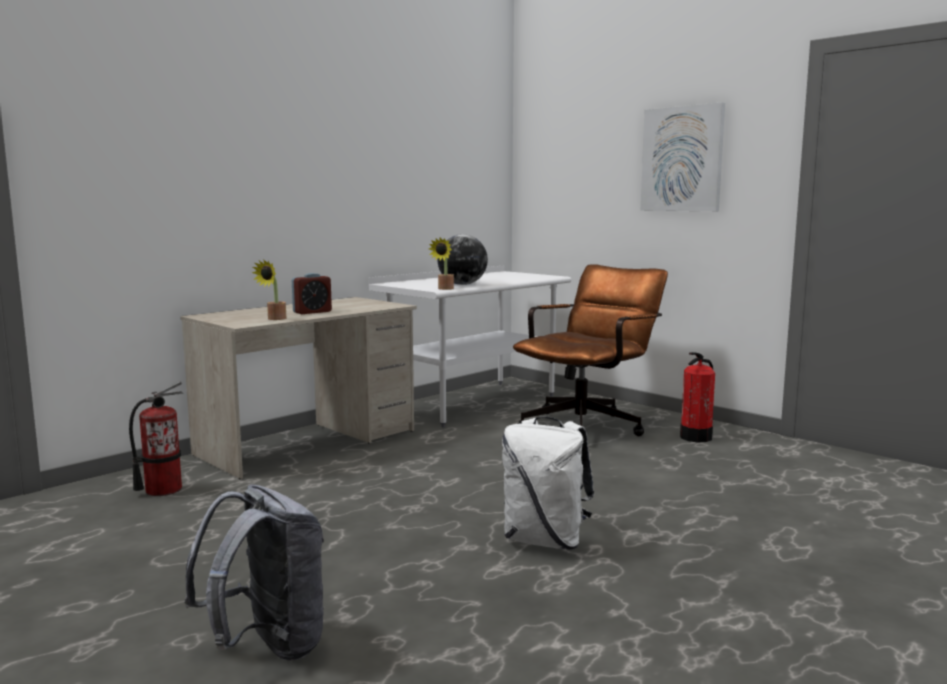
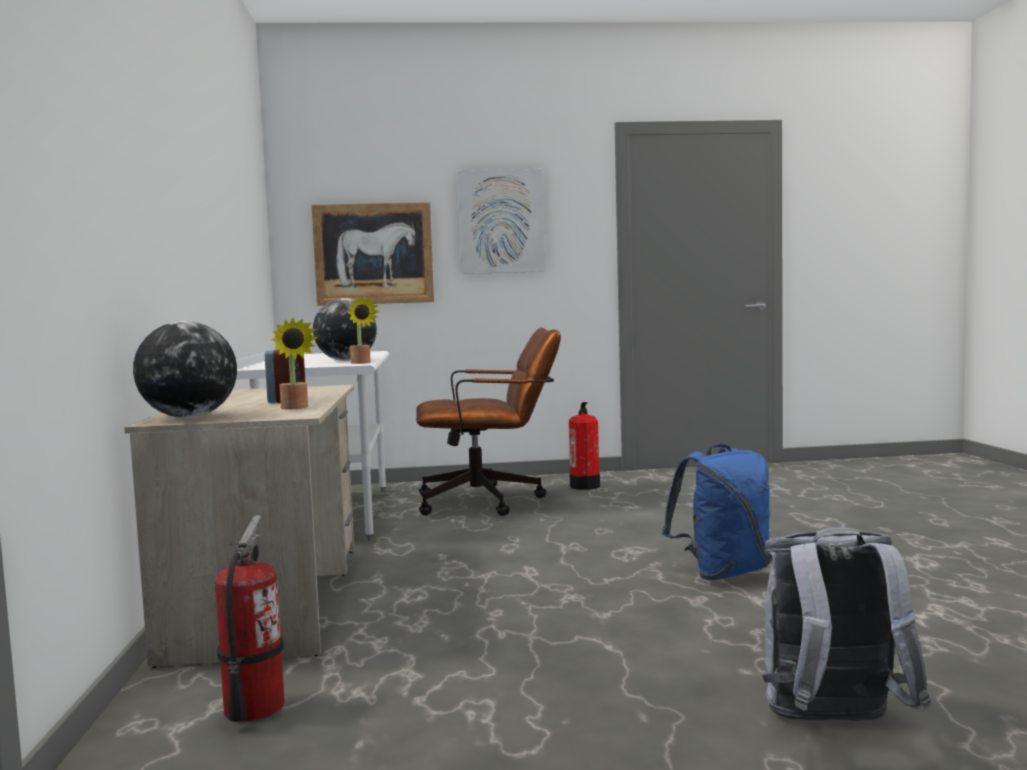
camera: 50 degrees left, 5 degrees down
(221, 315) = (189, 417): none -> globe
(545, 540) = (723, 573): white backpack -> blue backpack
(578, 189) = (373, 254): none -> picture
(587, 426) = (490, 502): brown office chair -> brown office chair turned 90 degrees clockwise

